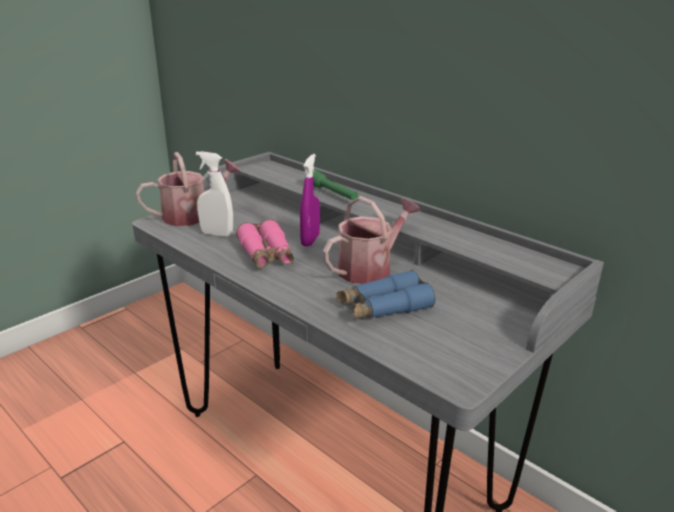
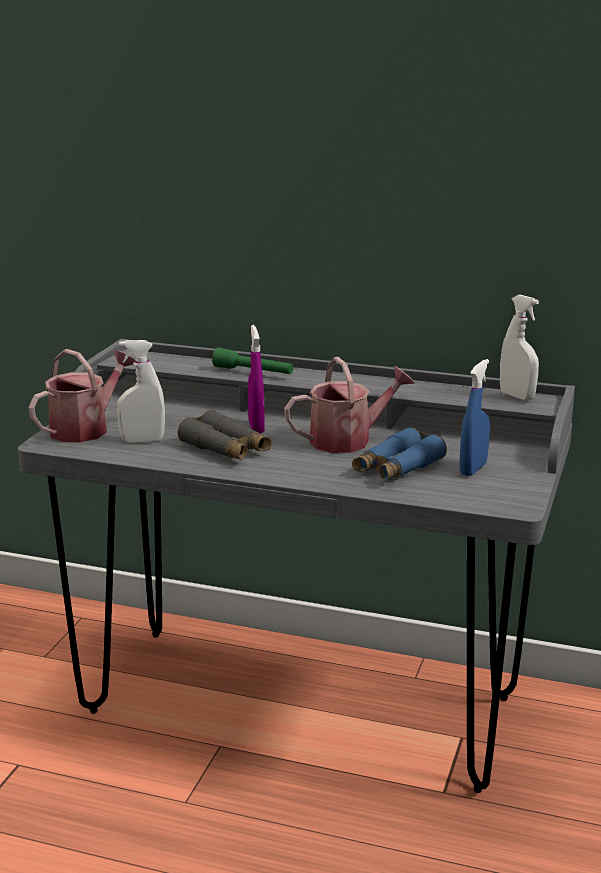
camera: 25 degrees left, 5 degrees down
(266, 255) = (226, 449): pink binoculars -> grey binoculars
(370, 268) = (348, 440): watering can -> watering can turned 45 degrees clockwise
(453, 326) = (473, 469): none -> blue spray bottle
(537, 260) = (517, 396): none -> white spray bottle

